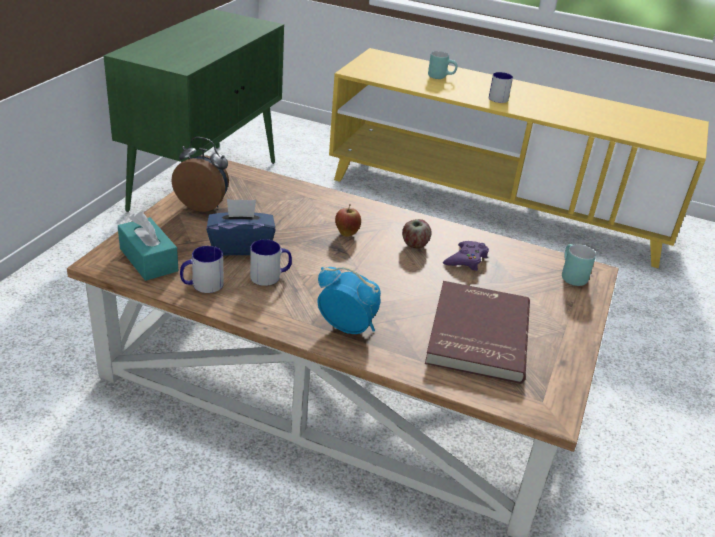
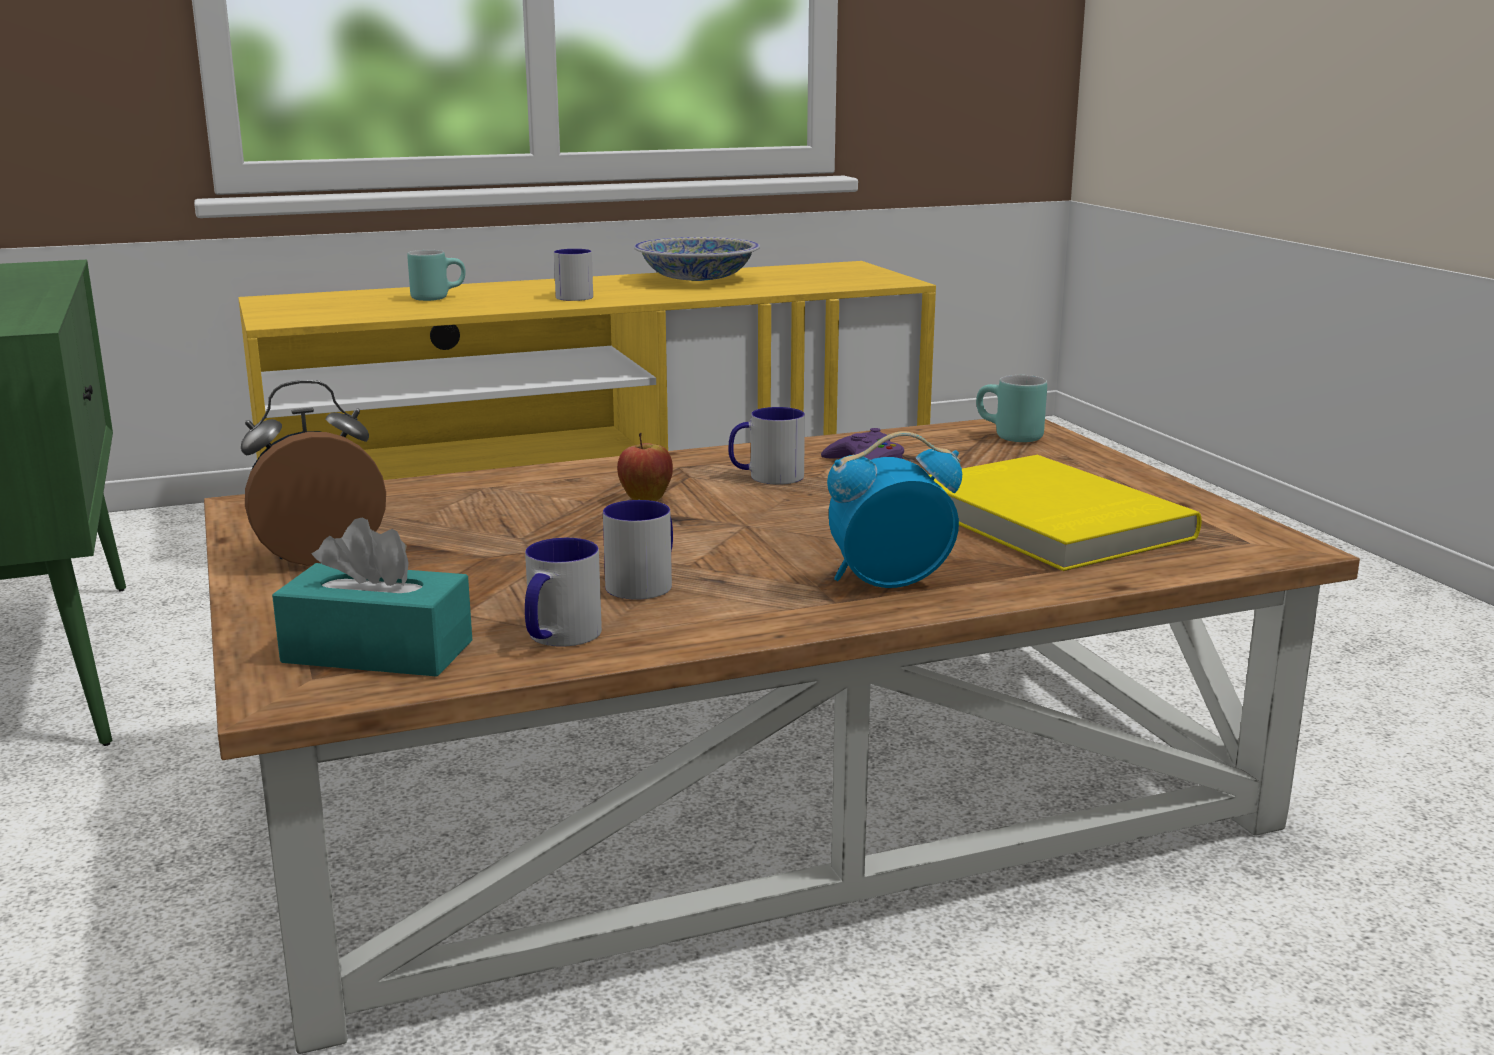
camera: 40 degrees left, 15 degrees down
(241, 247) = (512, 573): blue tissue box -> none
(414, 245) = (766, 477): apple -> mug
(476, 334) = (1045, 521): red book -> yellow book
(583, 106) = (697, 279): none -> bowl

